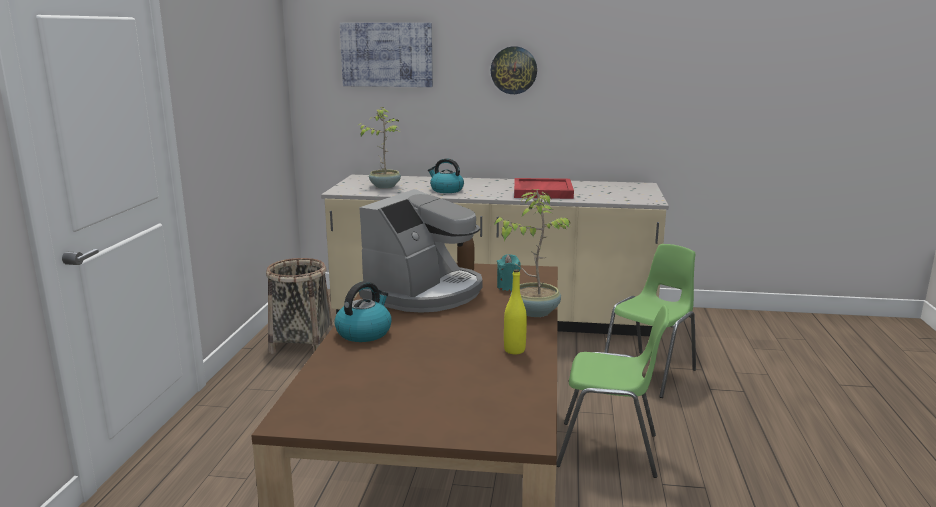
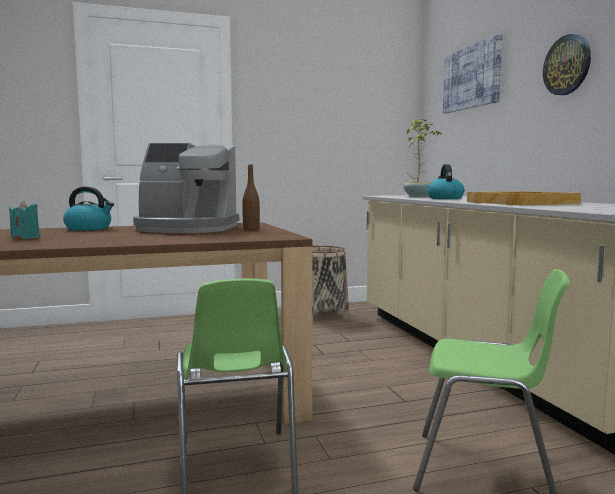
camera: 65 degrees right, 10 degrees down
(508, 287) = (223, 235): turquoise candle -> turquoise candle (25, 238)
(514, 350) = (49, 243): yellow bottle -> none
(534, 311) = (156, 241): potted plant -> none
(542, 191) = (521, 203): red tray -> beige tray

